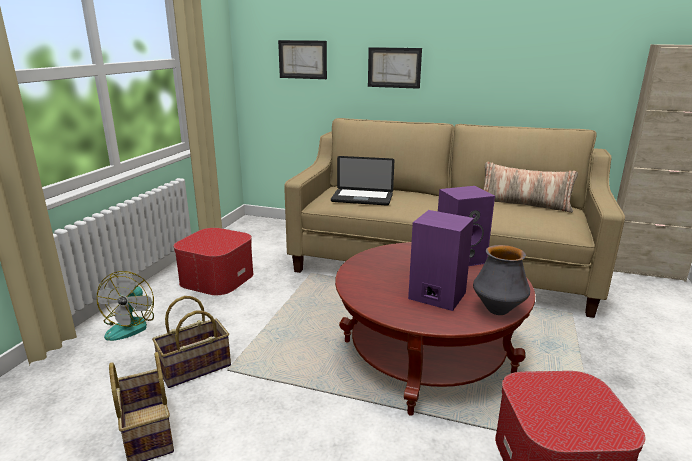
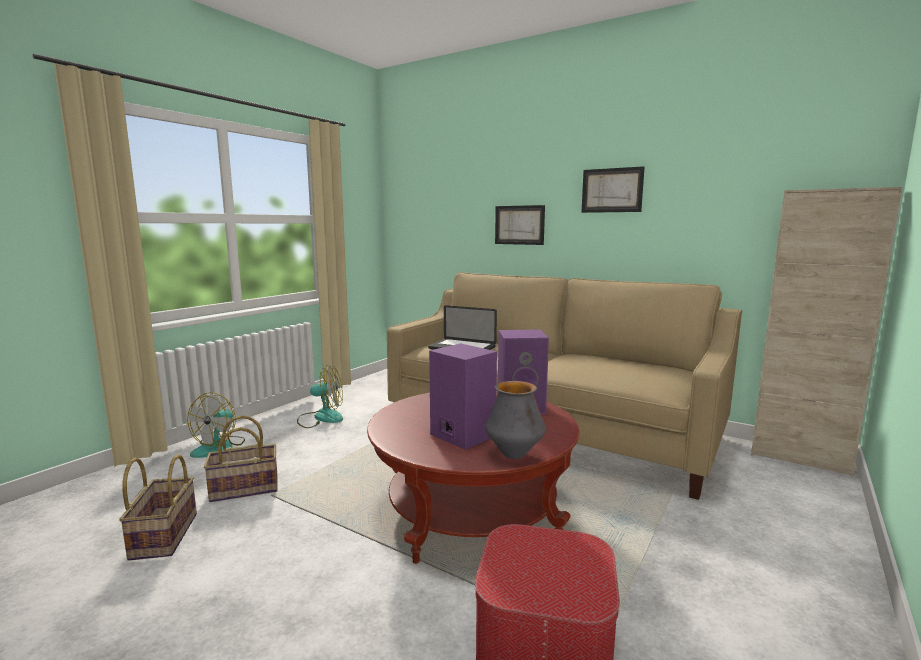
camera: 15 degrees right, 10 degrees down
(217, 278) = (321, 418): ottoman -> fan
(302, 59) = (438, 219): picture -> picture (612, 190)
(524, 204) = (632, 363): pillow -> none

